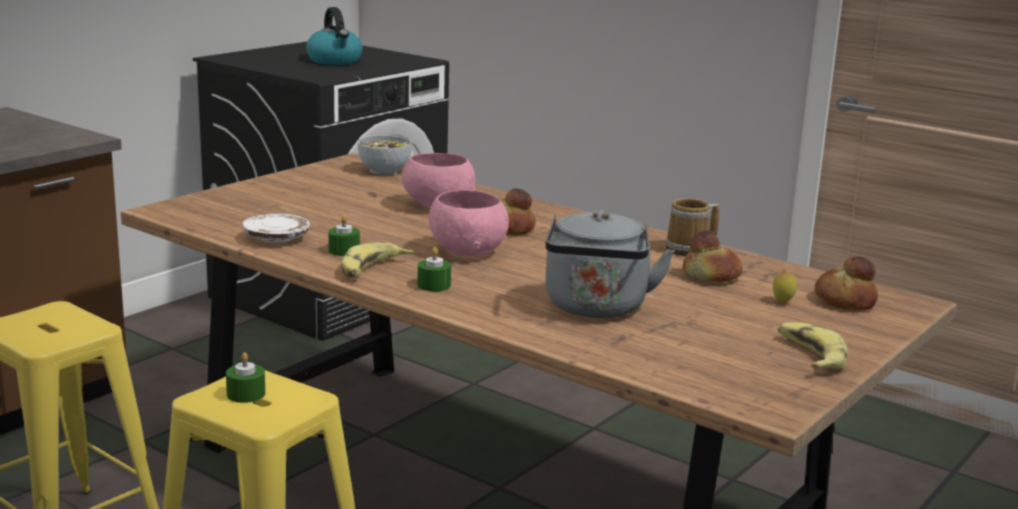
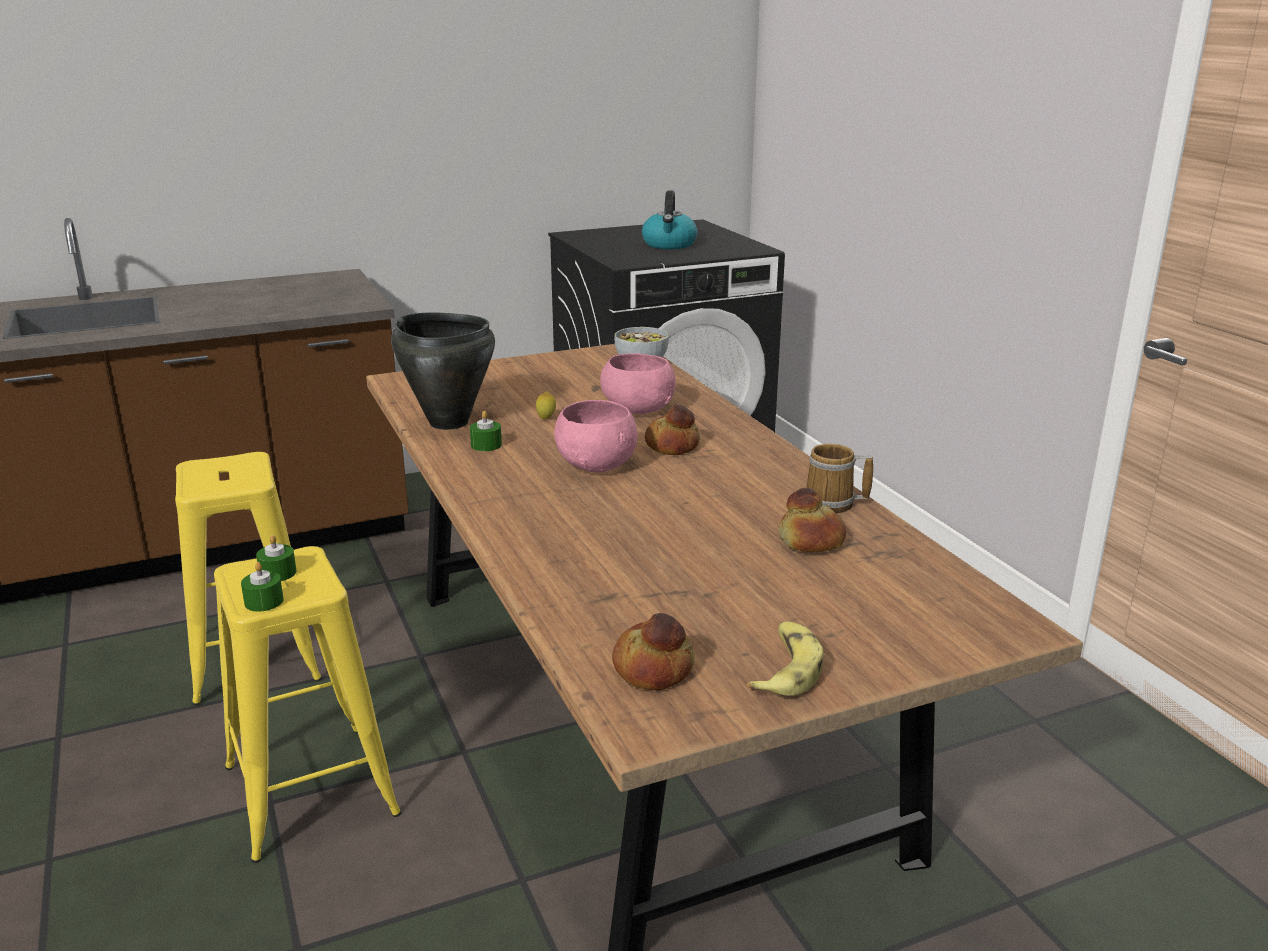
camera: 30 degrees right, 5 degrees up
(277, 238) = (448, 422): white plate -> black cooking pot
(371, 269) = (481, 470): banana -> none
(434, 285) = (513, 497): green candle -> green candle (264, 601)
(596, 309) = (631, 556): grey kettle -> none
(782, 302) = (850, 591): lemon -> lemon (546, 418)
(845, 301) = (931, 607): bread -> bread (654, 668)

